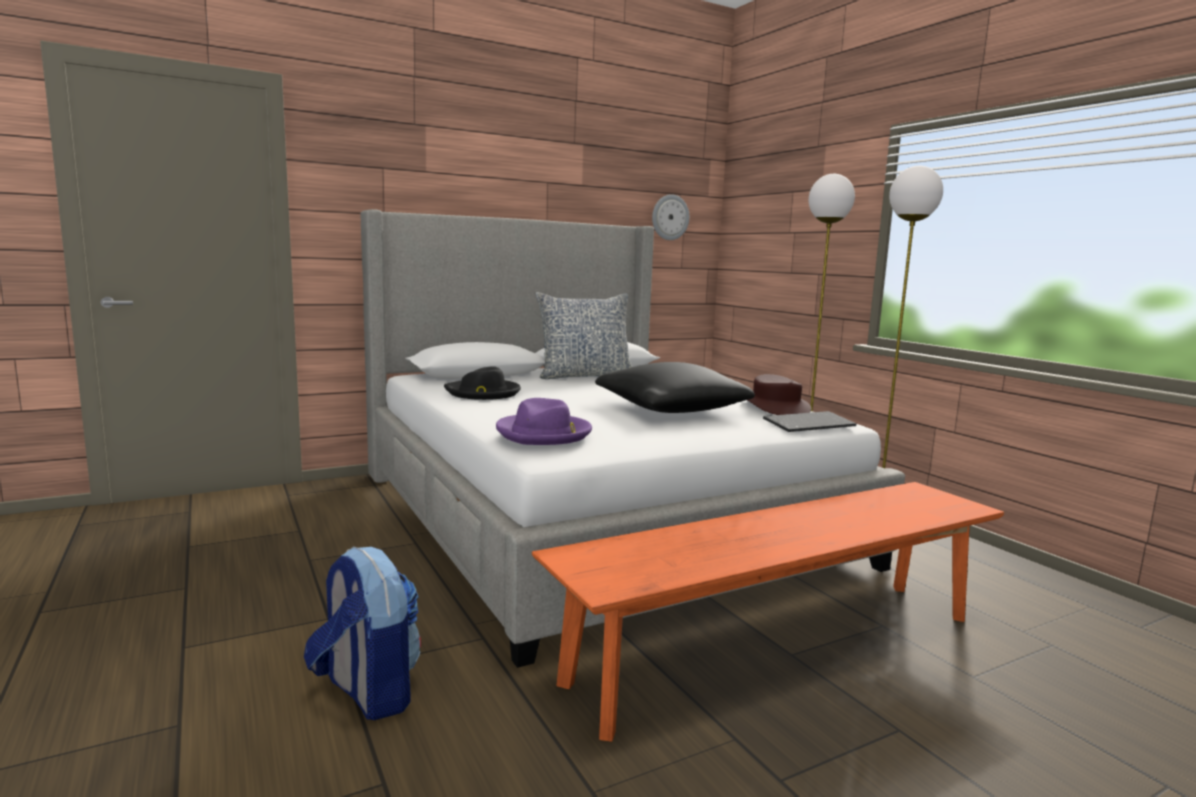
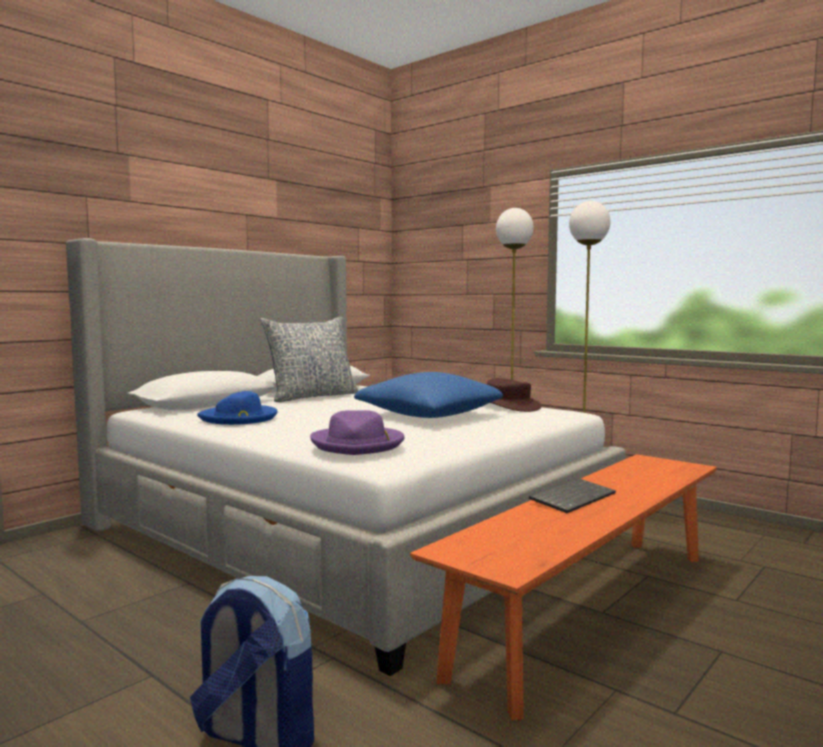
camera: 20 degrees left, 5 degrees down
(483, 393) = (239, 418): black hat -> blue hat
(670, 217) = (352, 248): wall clock -> none
(671, 409) = (429, 415): black pillow -> blue pillow
(809, 424) = (552, 415): keyboard -> keyboard (572, 497)

